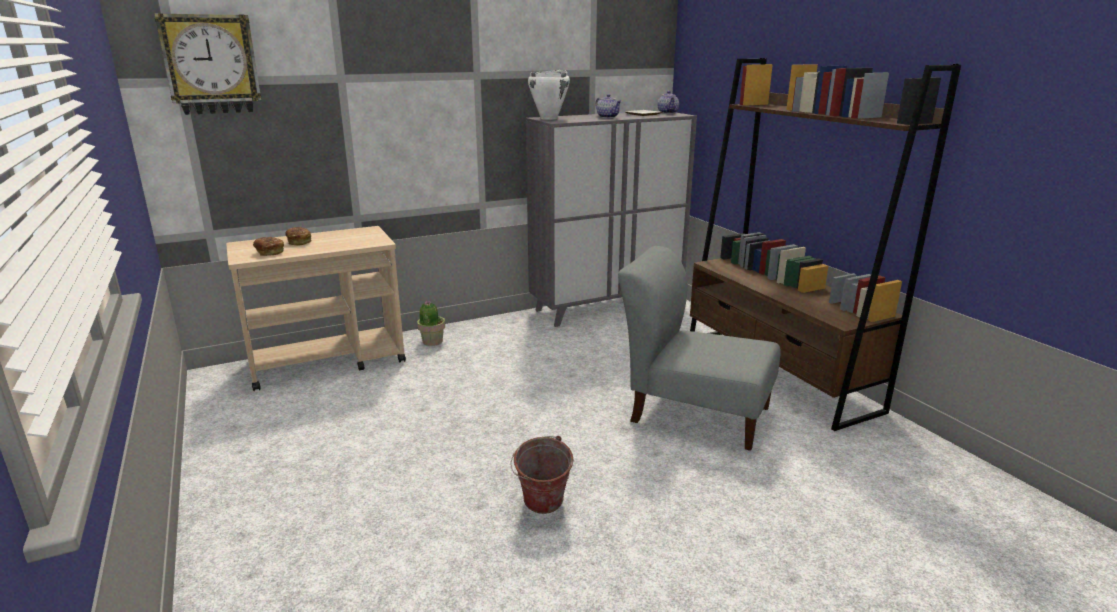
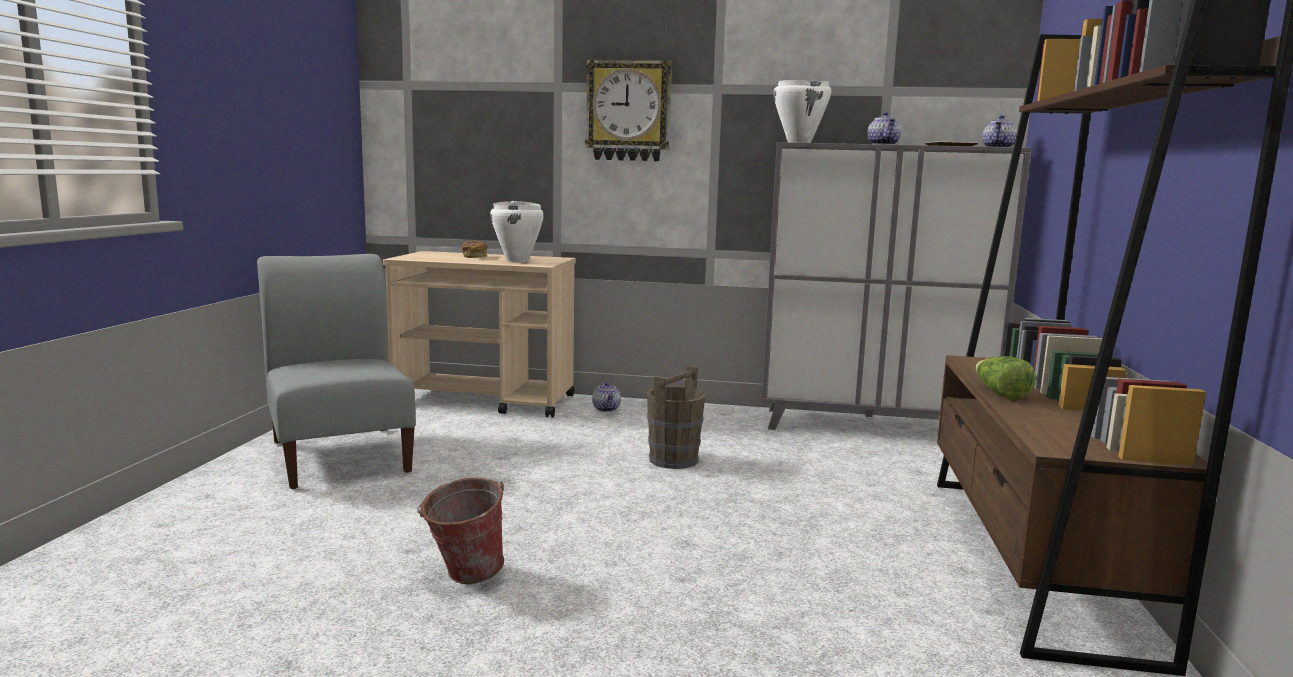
camera: 35 degrees right, 10 degrees down
(211, 64) = (435, 68): wall clock -> wall clock (629, 111)
(269, 252) = (433, 258): bread -> none
(349, 241) = (517, 261): none -> white cooking pot
(432, 341) = (607, 409): potted plant -> teapot
(535, 370) = (674, 460): none -> brown bucket
(694, 413) = (811, 558): grey chair -> grey chair (341, 453)
(765, 289) = (1000, 394): none -> lettuce

